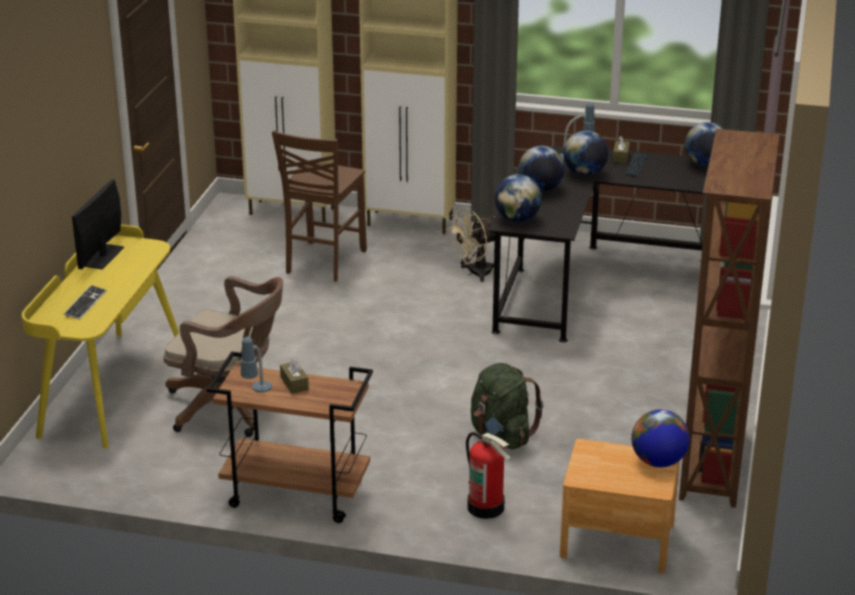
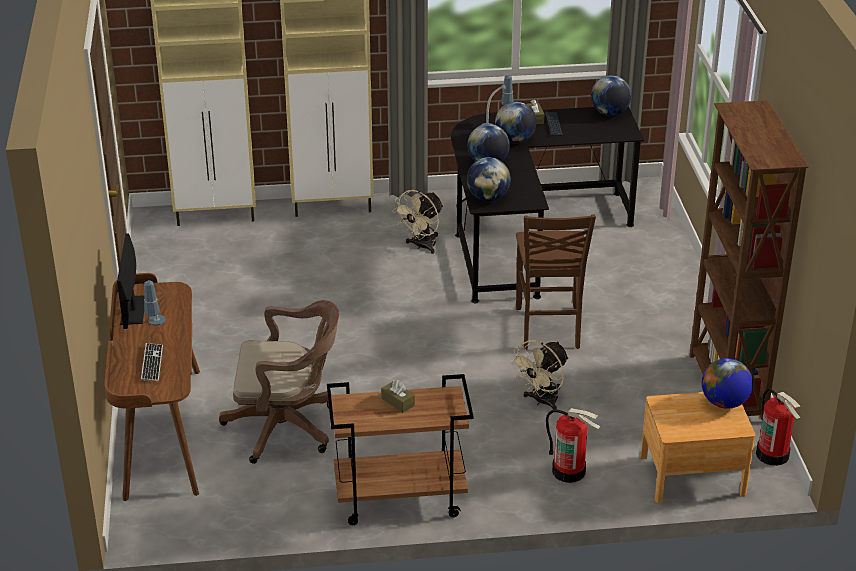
camera: 20 degrees left, 5 degrees up
(110, 387) = (161, 432): yellow desk -> brown desk
(256, 394) = (372, 420): table lamp -> table lamp (156, 327)
(323, 262) = (278, 262): brown chair -> brown chair (548, 329)
(501, 437) = (541, 401): green backpack -> beige fan
(722, 540) = (773, 454): none -> fire extinguisher

